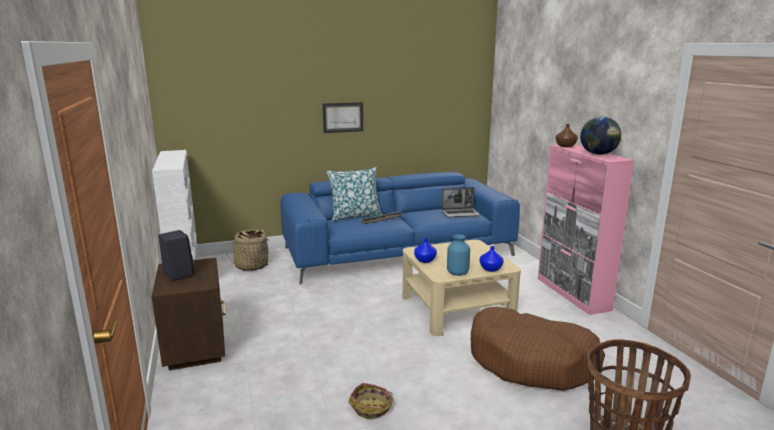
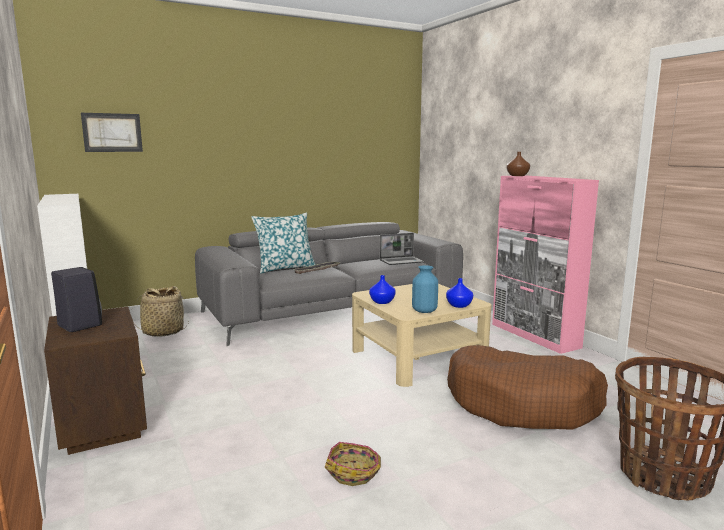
camera: 10 degrees left, 5 degrees down
(343, 117) = (265, 160): picture -> picture (112, 132)
(397, 251) = (332, 308): blue sofa -> grey sofa
(598, 154) = (558, 178): globe -> none

